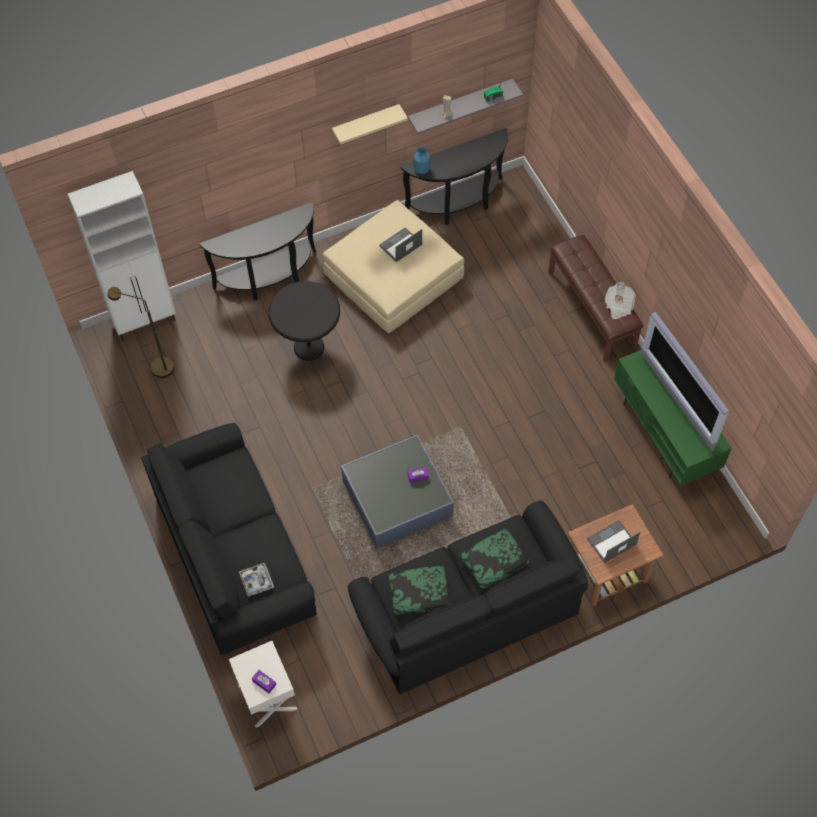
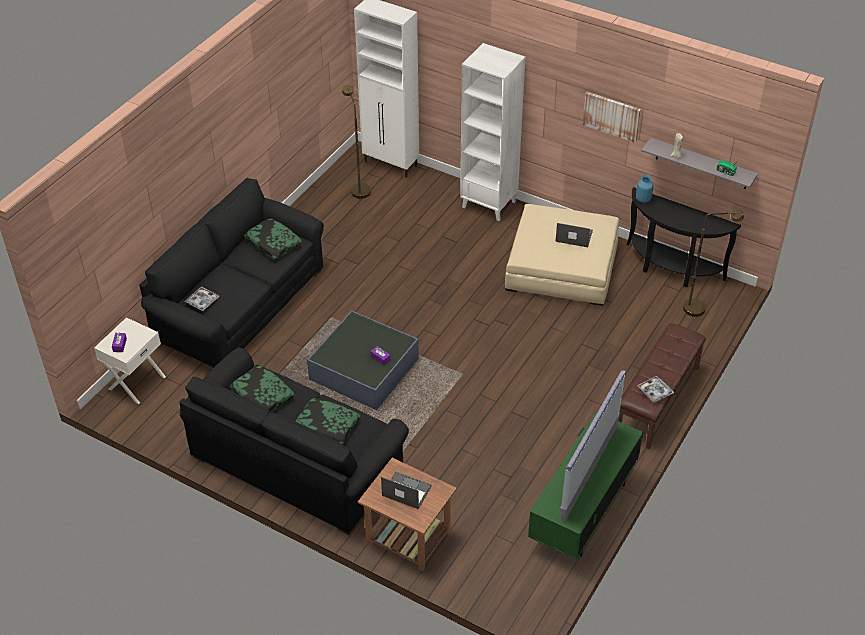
camera: 55 degrees right, 15 degrees down
(224, 479) = (273, 243): none -> pillow
(269, 279) = (489, 204): black console table -> white bookcase
(309, 347) = (451, 254): black side table -> none
(366, 124) = (611, 116): beige shelf -> picture
(517, 215) = (700, 308): none -> brown floor lamp
(618, 306) = (655, 391): newspaper -> tray

